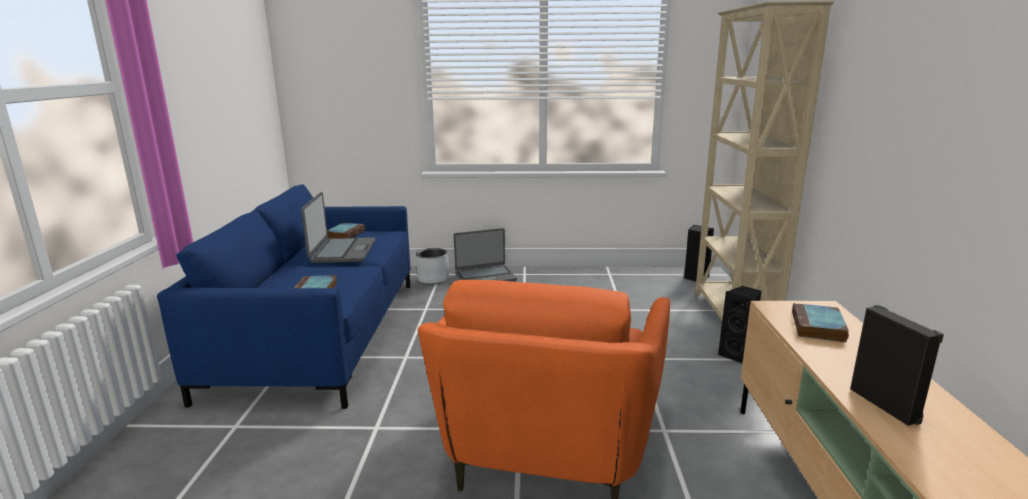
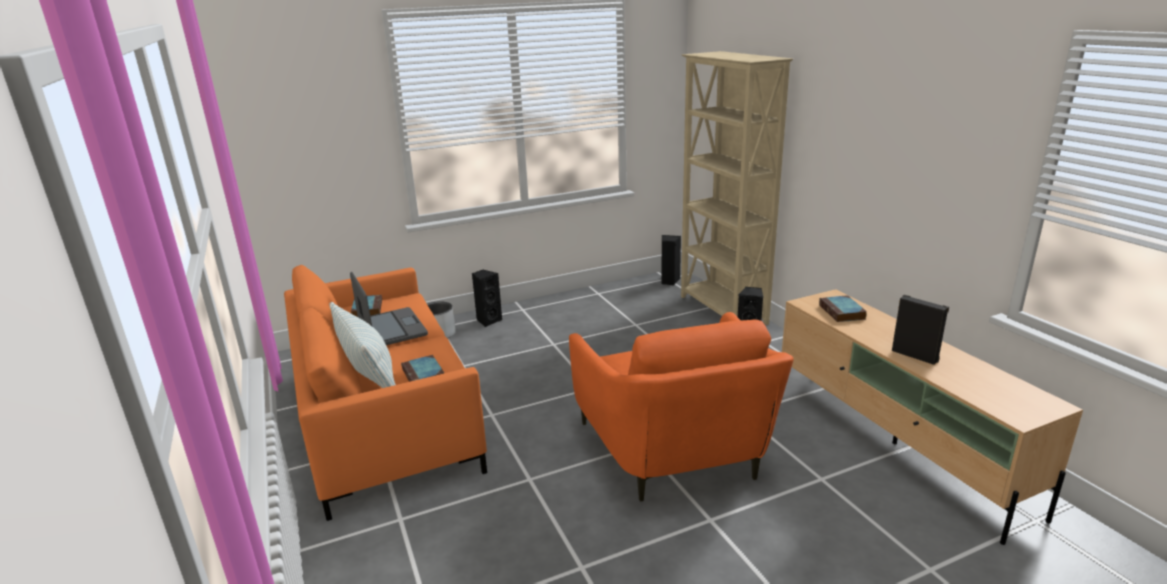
camera: 25 degrees left, 5 degrees up
(276, 281) = (368, 374): none -> pillow
(321, 334) = (385, 416): blue sofa -> orange sofa
(485, 277) = (488, 320): laptop -> black speaker

